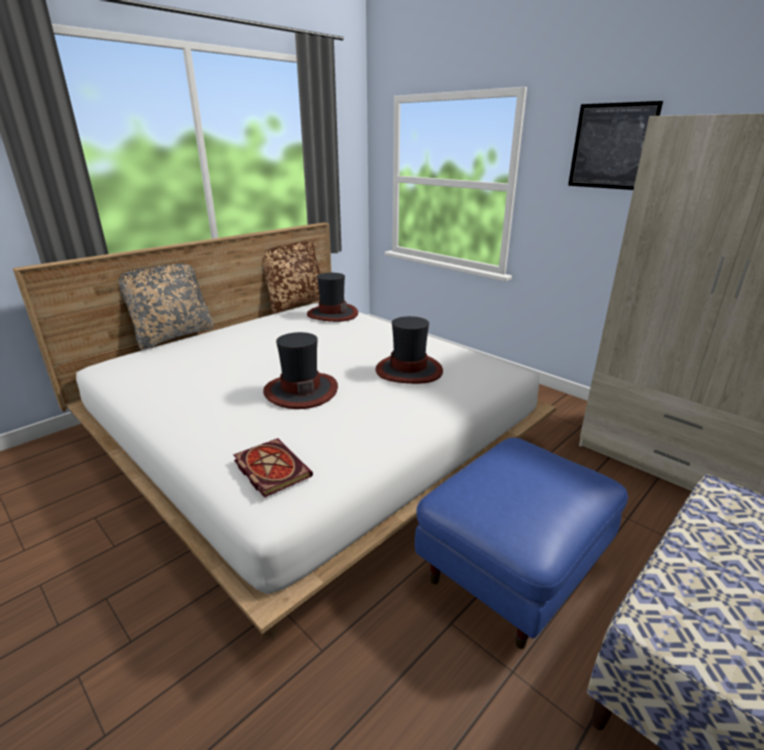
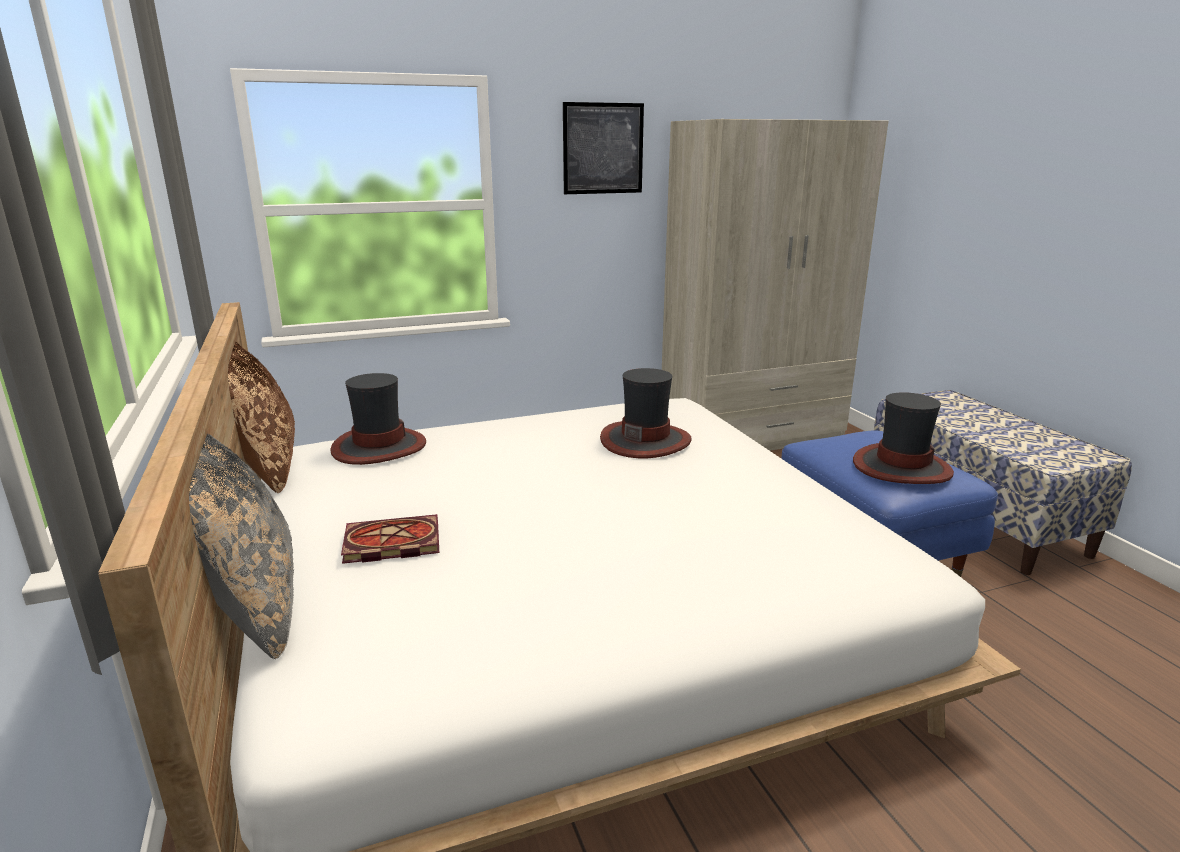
camera: 65 degrees left, 5 degrees down
(269, 468) = (850, 558): book -> book (389, 544)
(301, 391) = (652, 510): hat -> hat (901, 467)

